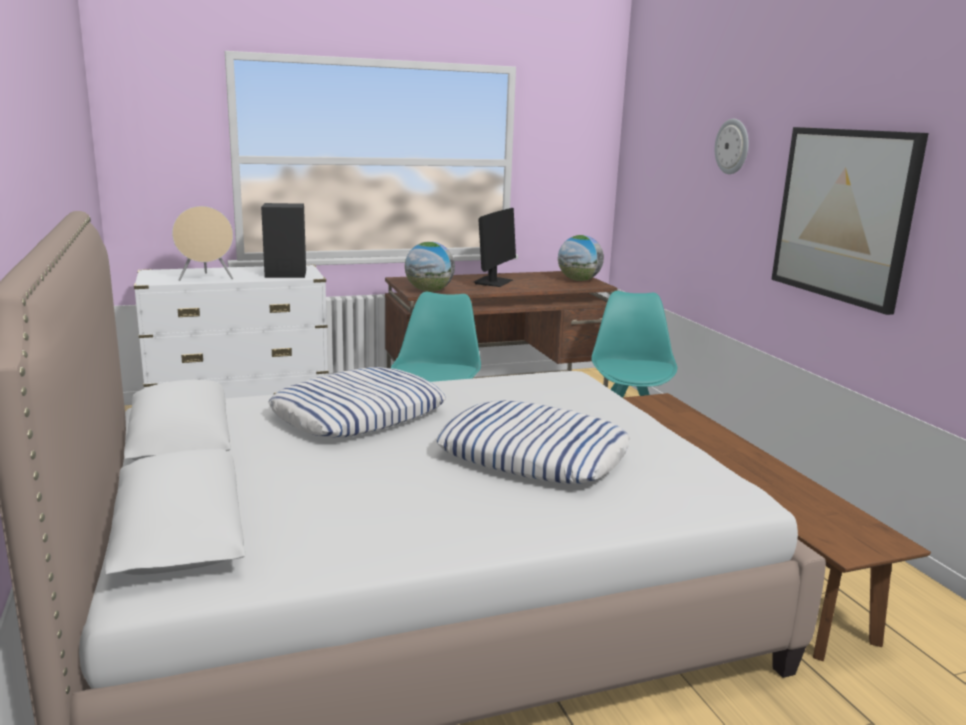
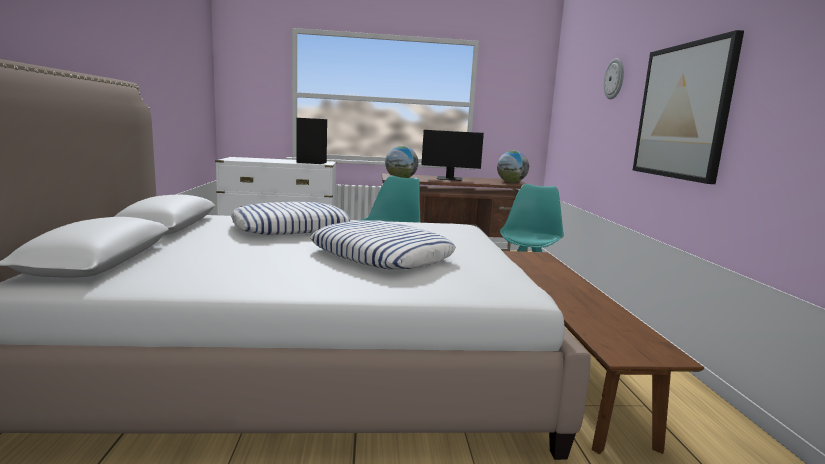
camera: 15 degrees right, 5 degrees down
(206, 279) = (261, 161): beige speaker -> none
(493, 282) = (449, 179): monitor -> monitor turned 60 degrees clockwise

